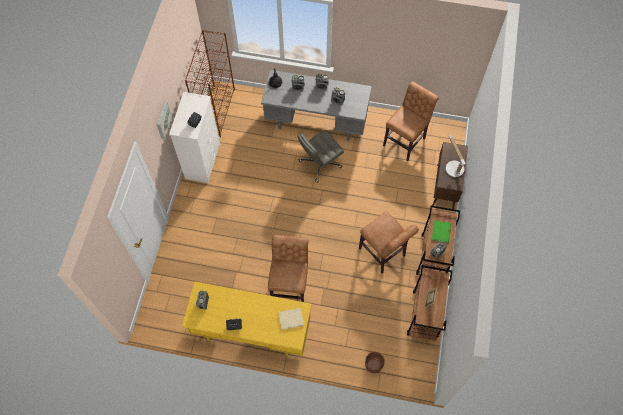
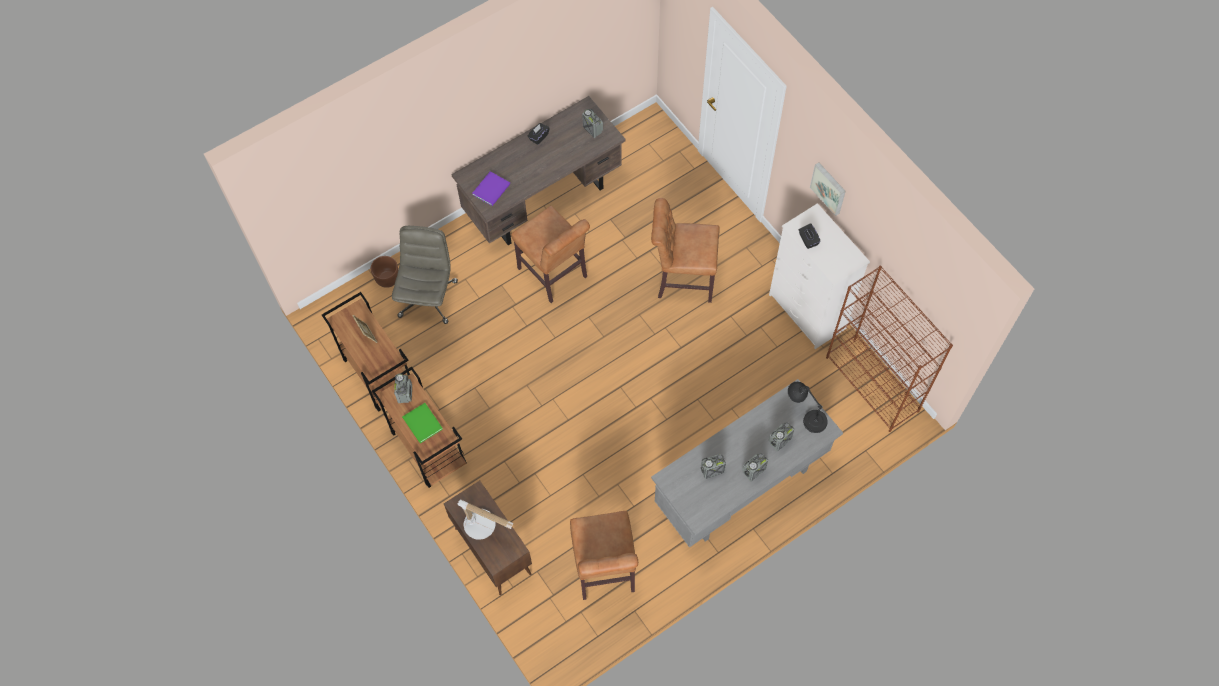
camera: 135 degrees right, 0 degrees up
(251, 332) = (543, 199): yellow desk -> brown desk
(290, 318) = (492, 189): beige book -> purple book
(319, 164) = (674, 435): grey office chair -> grey office chair (428, 298)
(383, 254) = (488, 398): brown chair -> brown chair (682, 279)

